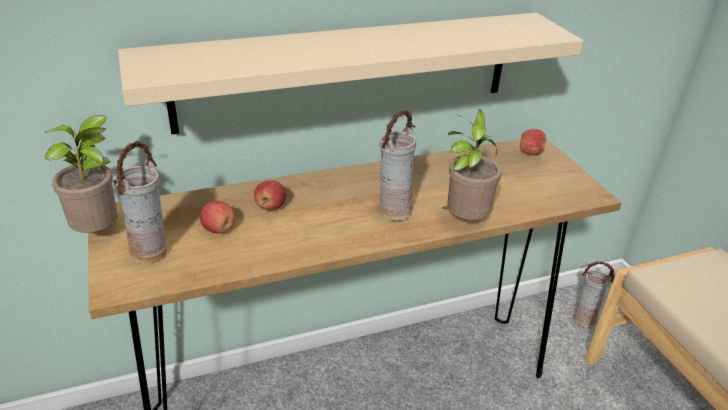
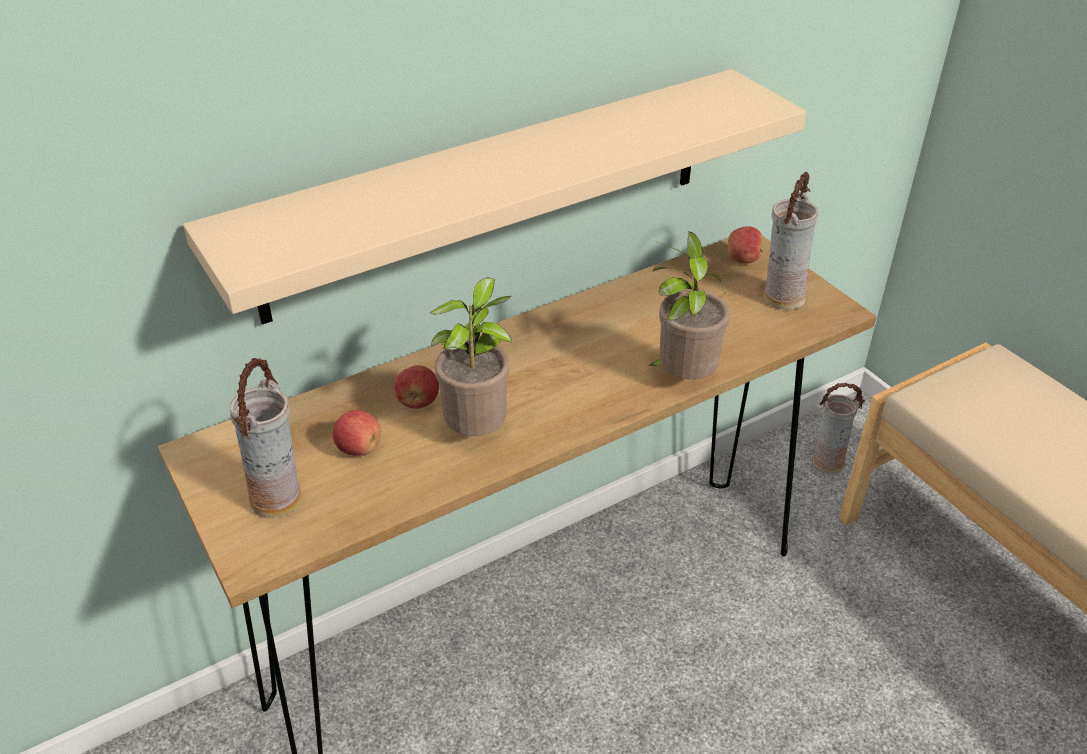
camera: 10 degrees left, 5 degrees up
(100, 233) = (195, 483): potted plant -> potted plant (478, 431)
(393, 211) = (586, 380): vase -> vase (781, 298)

